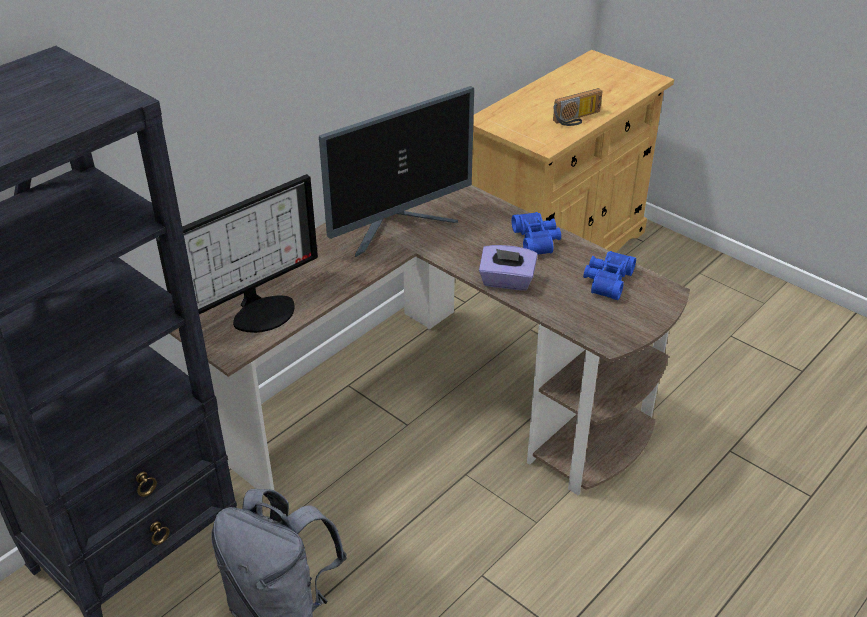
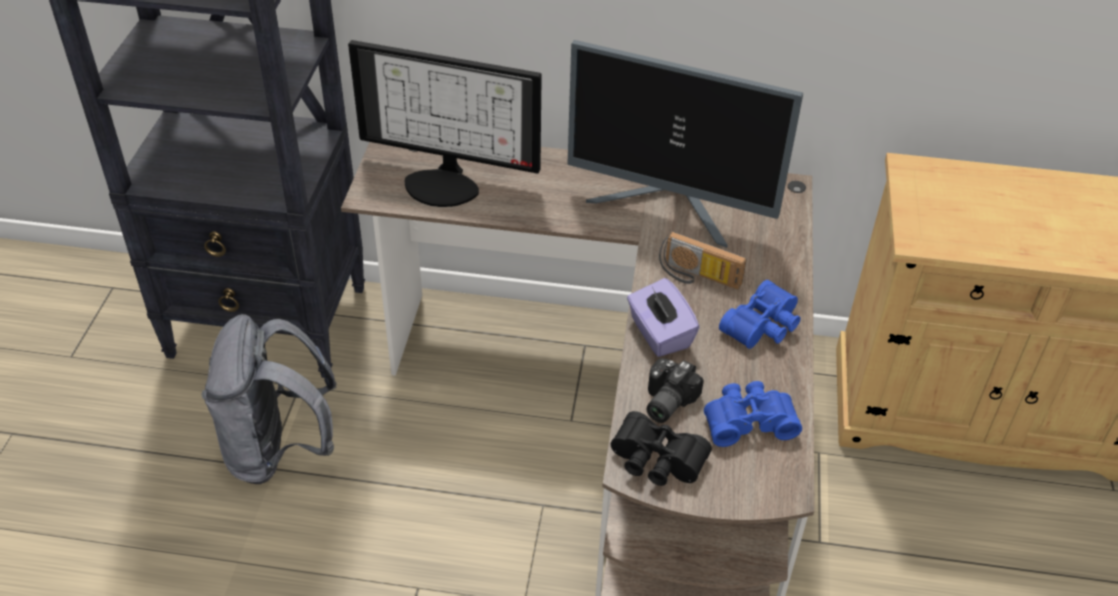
camera: 55 degrees right, 5 degrees up
(564, 304) = (664, 401): none -> camera
(578, 119) = (1017, 243): radio -> radio (697, 277)
(610, 330) = (656, 462): none -> black binoculars

